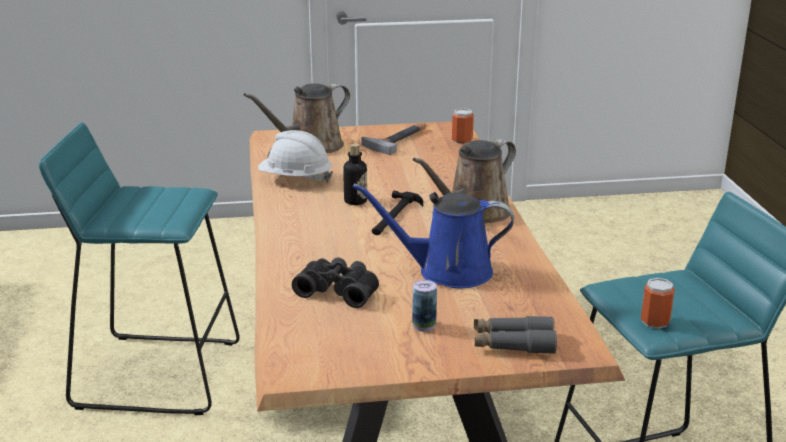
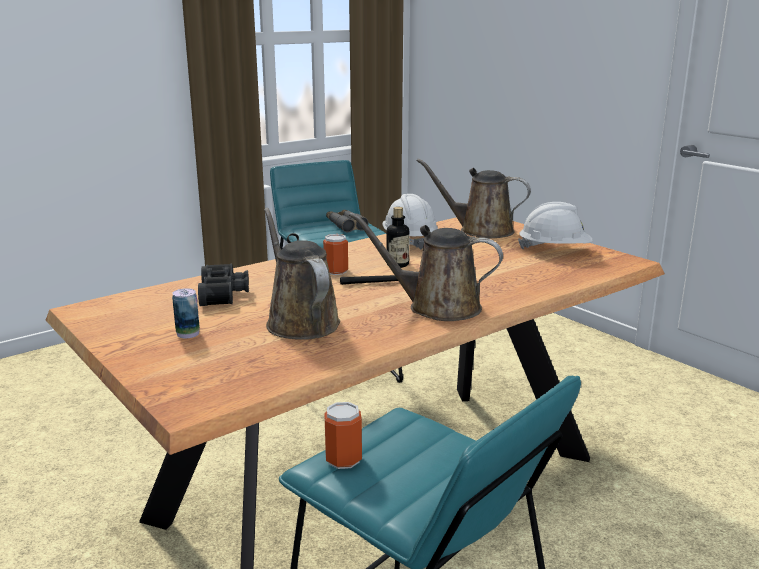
camera: 60 degrees right, 5 degrees down
(398, 139) = (554, 250): hammer -> white hard hat
(447, 271) = (300, 321): blue watering can -> brown watering can
(462, 141) = (601, 270): can -> can (336, 271)
(513, 343) = (180, 374): grey binoculars -> grey binoculars (345, 225)

